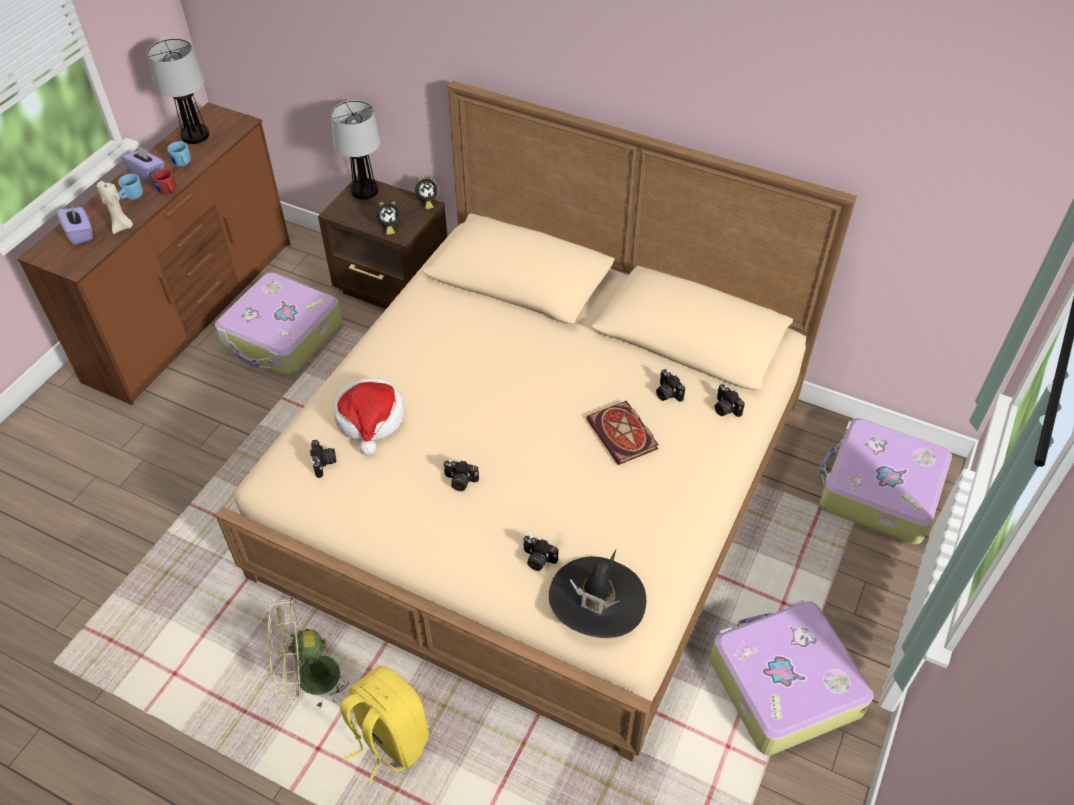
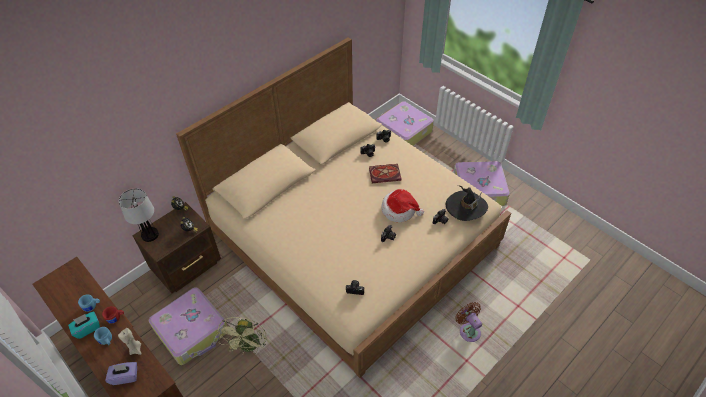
camera: 70 degrees left, 0 degrees up
(148, 173) = (87, 328): purple tissue box -> turquoise tissue box
(195, 135) = (65, 295): table lamp -> none
(308, 680) = (429, 358): green fan -> green fan (249, 347)
(370, 419) = (335, 264): hat -> hat (399, 210)
(389, 739) = (468, 330): yellow backpack -> brown fan

